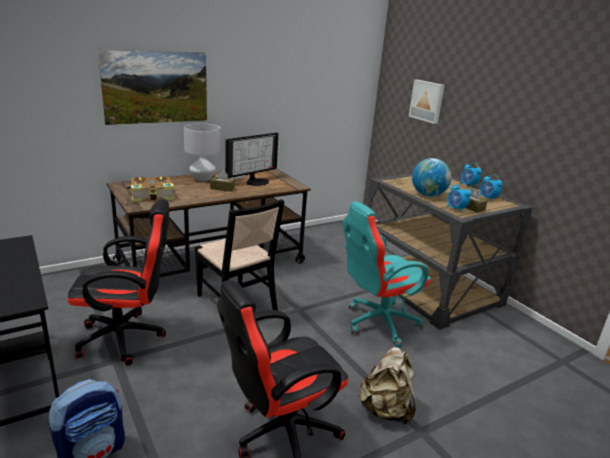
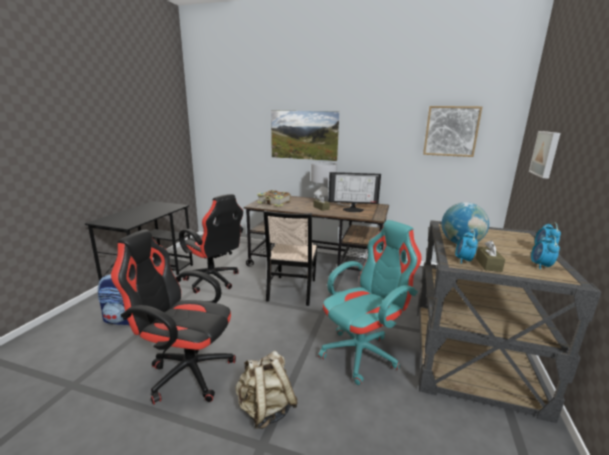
camera: 50 degrees right, 5 degrees down
(325, 76) = (451, 131): none -> picture
(376, 324) = (363, 352): turquoise office chair -> turquoise office chair turned 120 degrees clockwise

